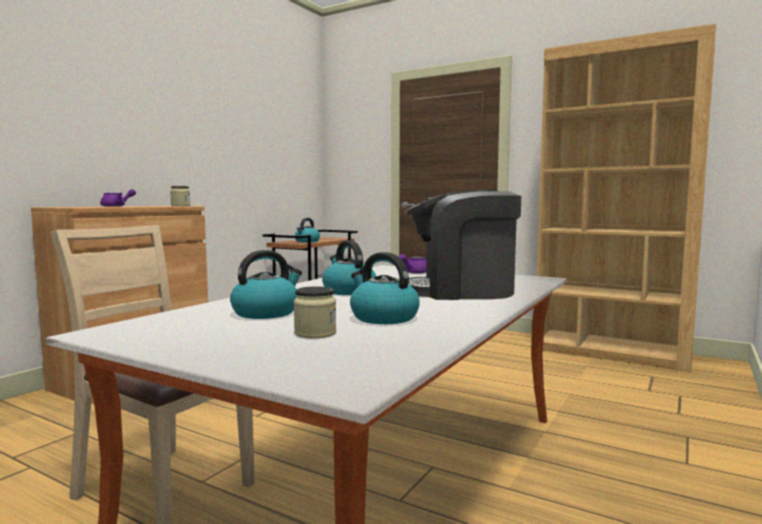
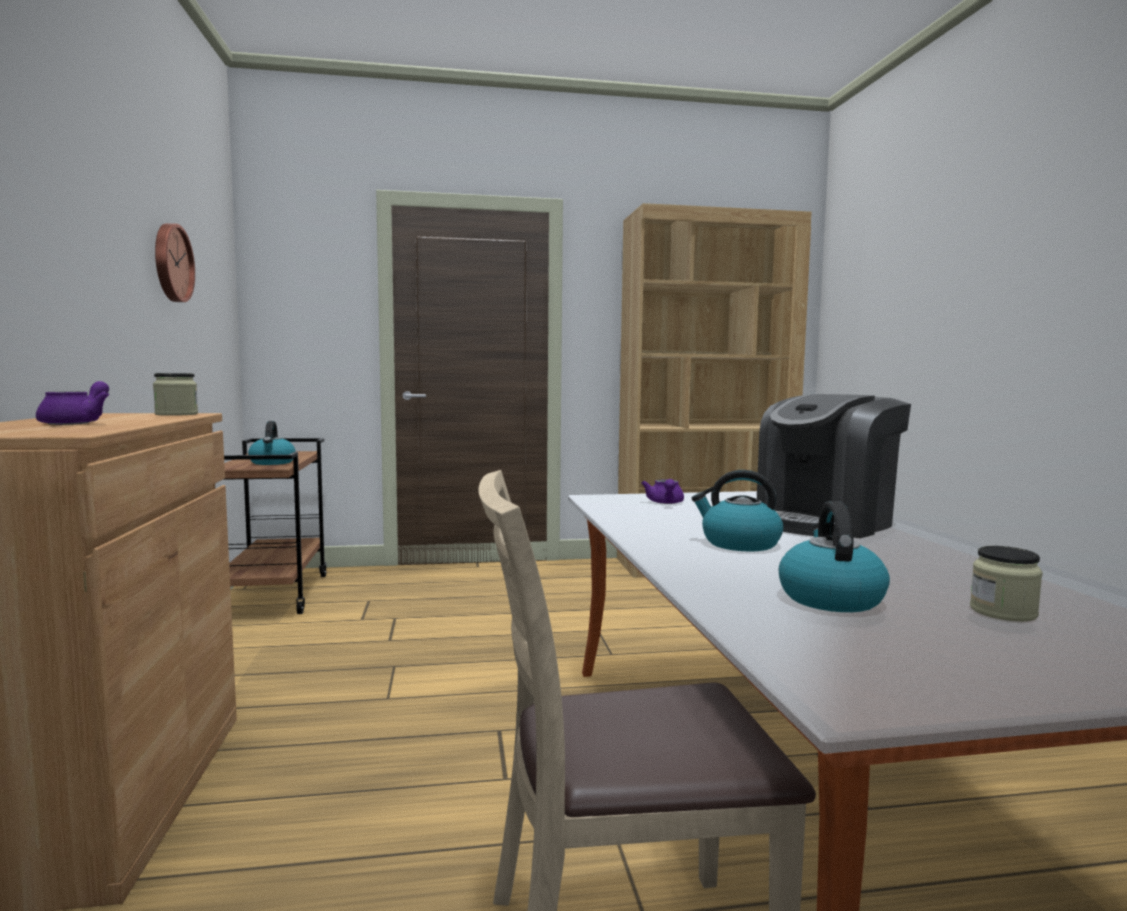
camera: 40 degrees left, 0 degrees up
(252, 132) = (171, 263): none -> wall clock
(383, 318) = (941, 574): kettle -> none

